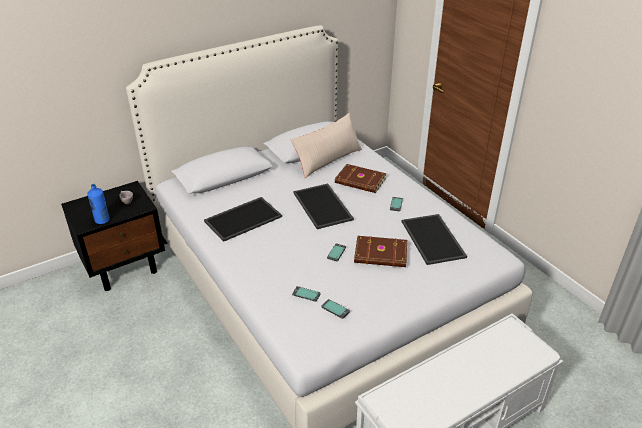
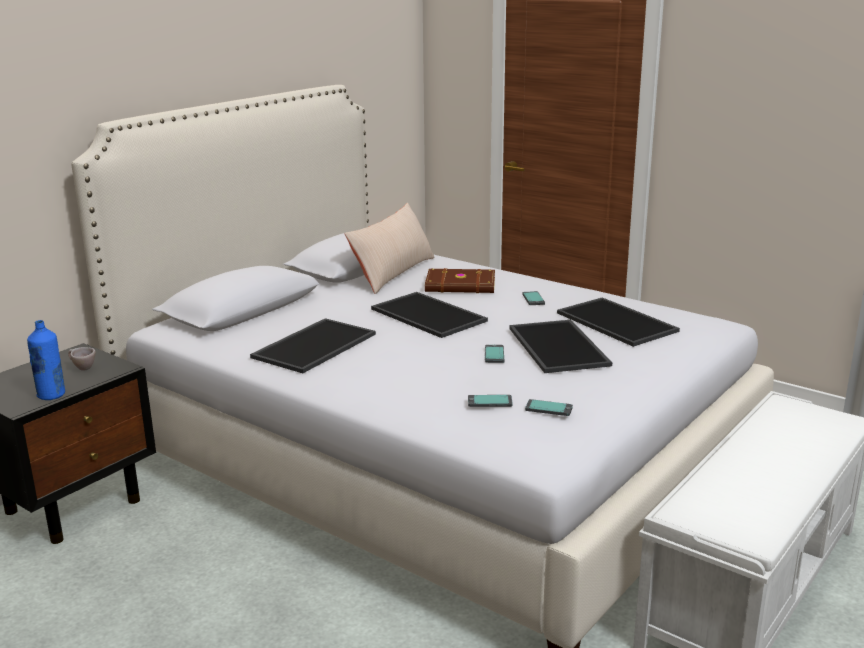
camera: 20 degrees left, 15 degrees down
(381, 254) = (560, 347): brown book -> tray

